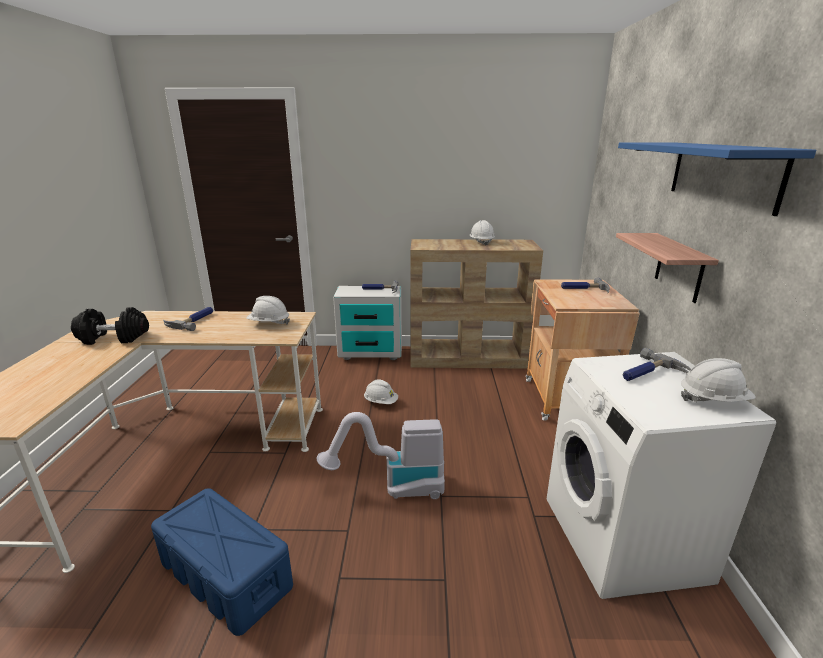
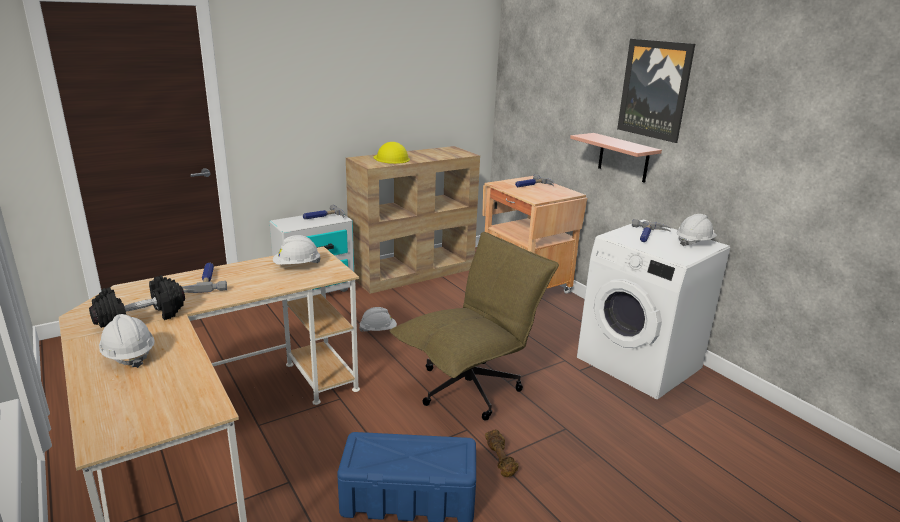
camera: 35 degrees left, 0 degrees up
(341, 581) = (501, 460): none -> brown dumbbell
(393, 488) = (467, 389): vacuum cleaner -> beige office chair
(448, 244) = (391, 158): none -> yellow hard hat
(481, 242) = (417, 153): white hard hat -> white hard hat (128, 355)
(722, 173) = (655, 89): blue shelf -> picture

